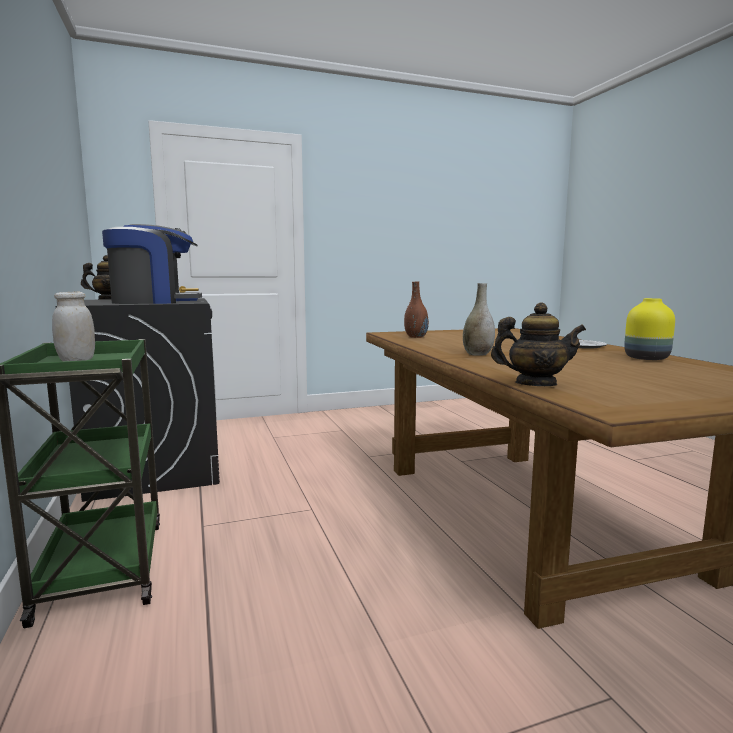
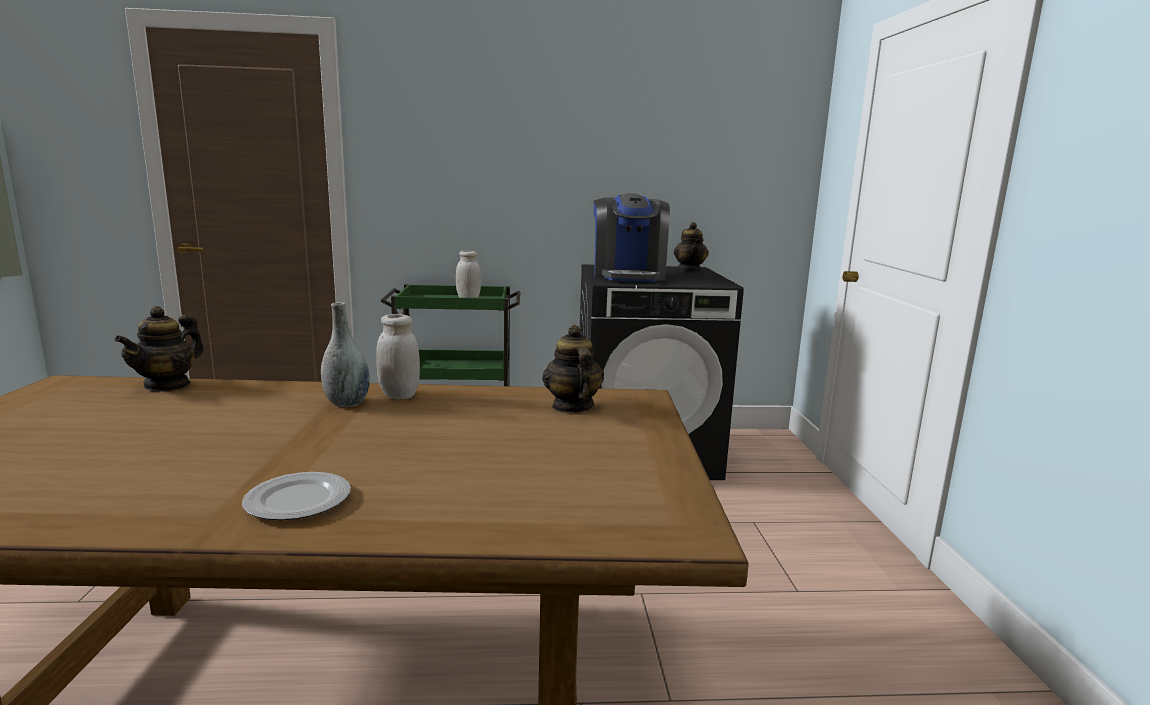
camera: 105 degrees right, 5 degrees up
(416, 337) = (572, 406): brown vase -> teapot
(446, 351) = (399, 395): none -> white jar
(646, 358) = (114, 495): yellow vase -> none

